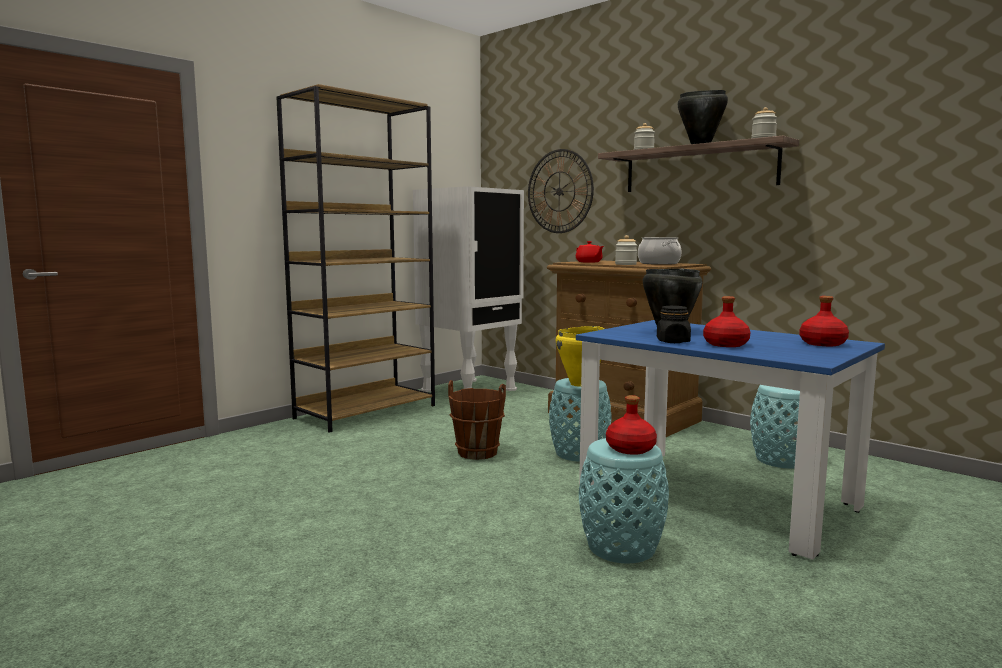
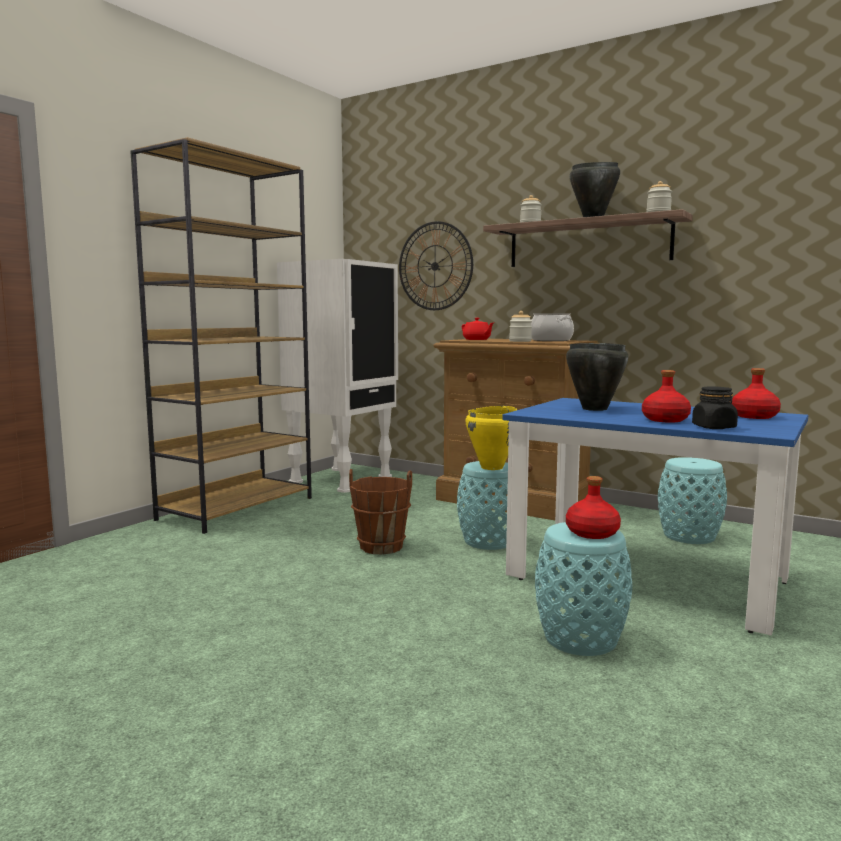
camera: 10 degrees left, 0 degrees up
(673, 341) = (610, 418): black jar -> black jar (714, 427)

